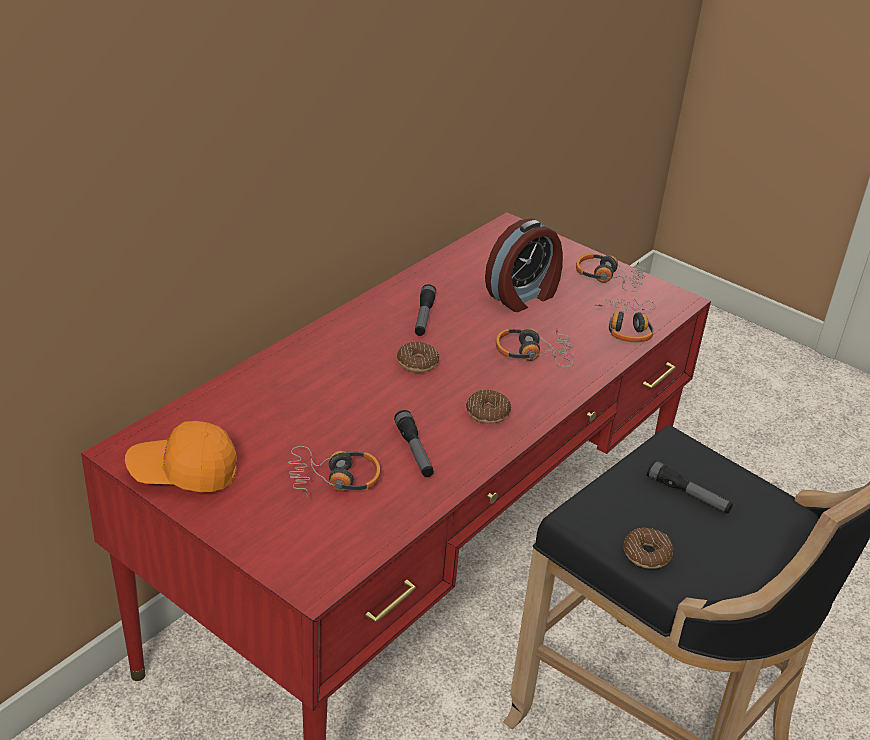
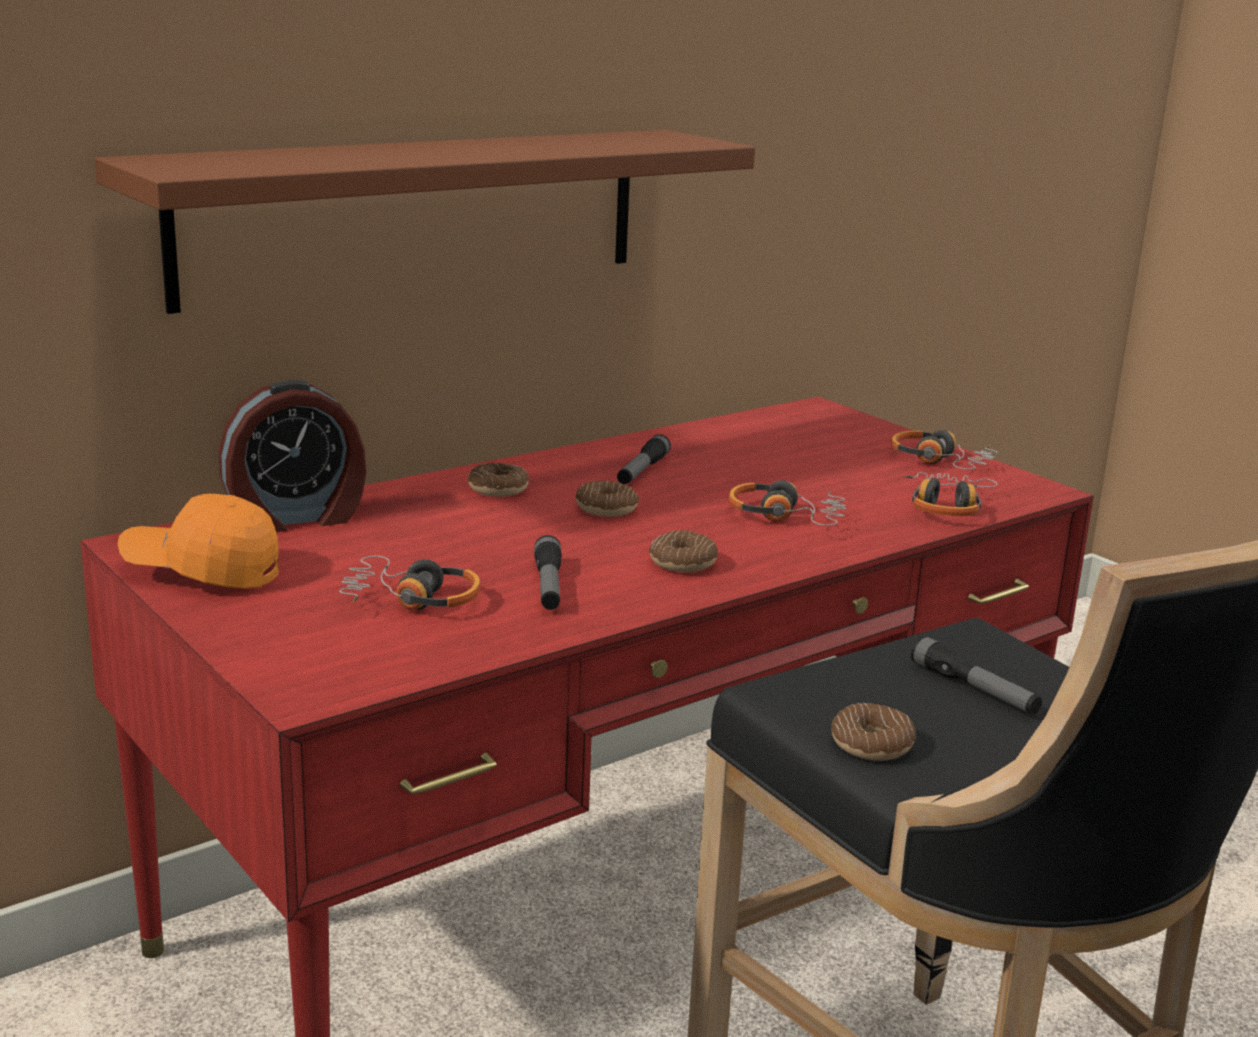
camera: 15 degrees right, 15 degrees down
(269, 174) = (417, 214): none -> brown shelf
(338, 352) = (498, 489): none -> donut
(523, 296) = (800, 466): alarm clock -> alarm clock (296, 517)

